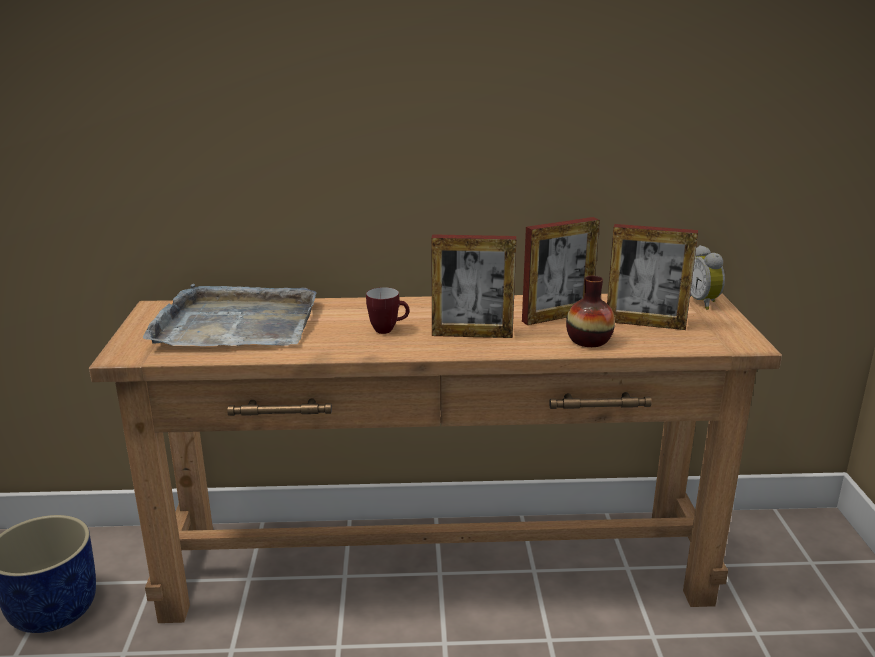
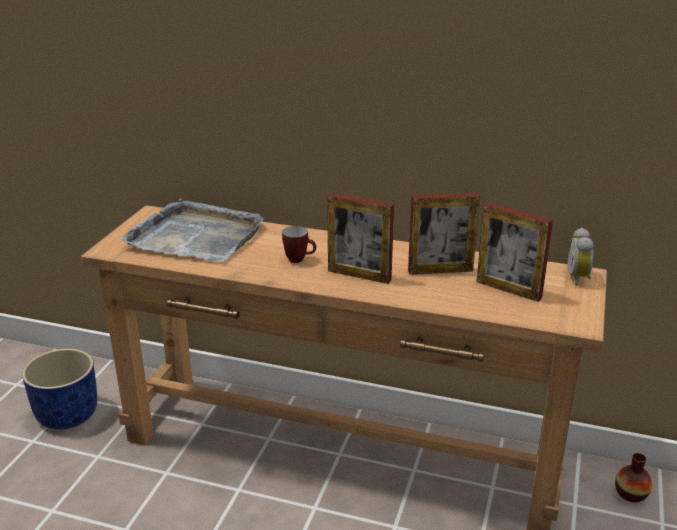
camera: 20 degrees right, 5 degrees up
(588, 340) = (447, 297): vase -> vase (631, 493)

